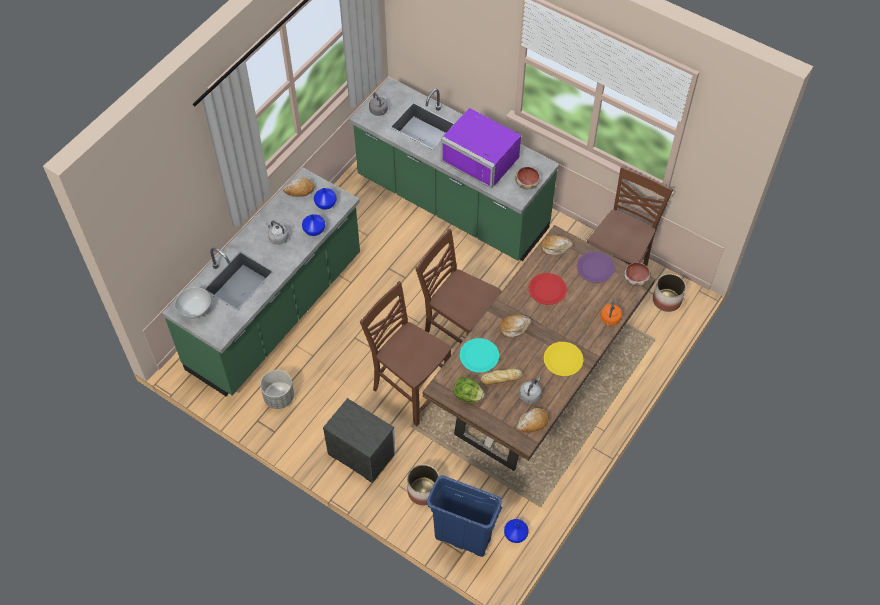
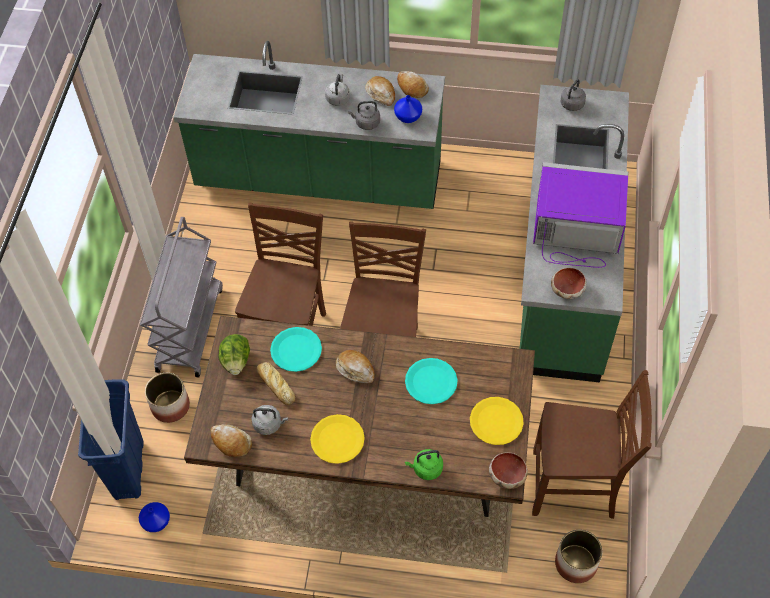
camera: 65 degrees right, 0 degrees up
(195, 310) = (210, 76): white bowl -> none
(279, 397) = (220, 228): grey planter -> none
(314, 230) = (366, 123): blue vase -> grey kettle
(361, 453) = (189, 328): nightstand -> grey cart
(483, 157) = (576, 229): purple microwave -> purple microwave turned 90 degrees clockwise
(547, 289) = (431, 382): red plate -> turquoise plate
(555, 247) = (500, 365): bread -> bread (381, 94)
(595, 268) = (496, 422): purple plate -> yellow plate
(610, 319) = (426, 469): orange kettle -> green kettle

